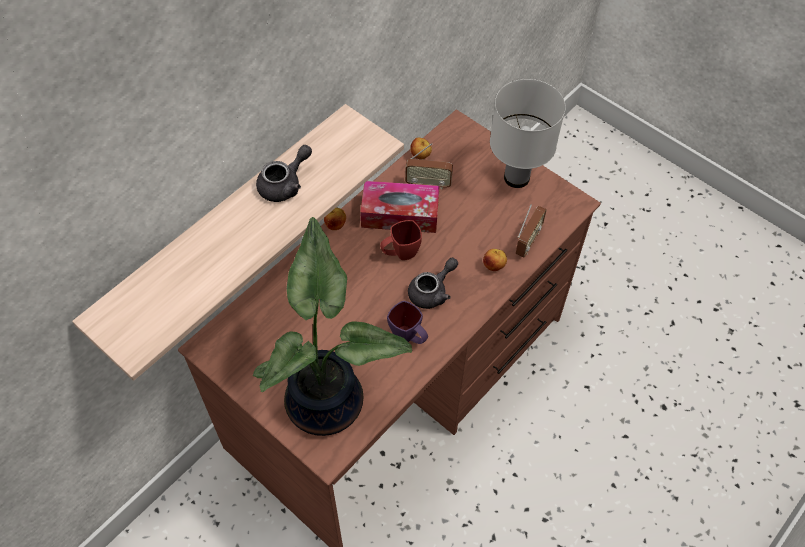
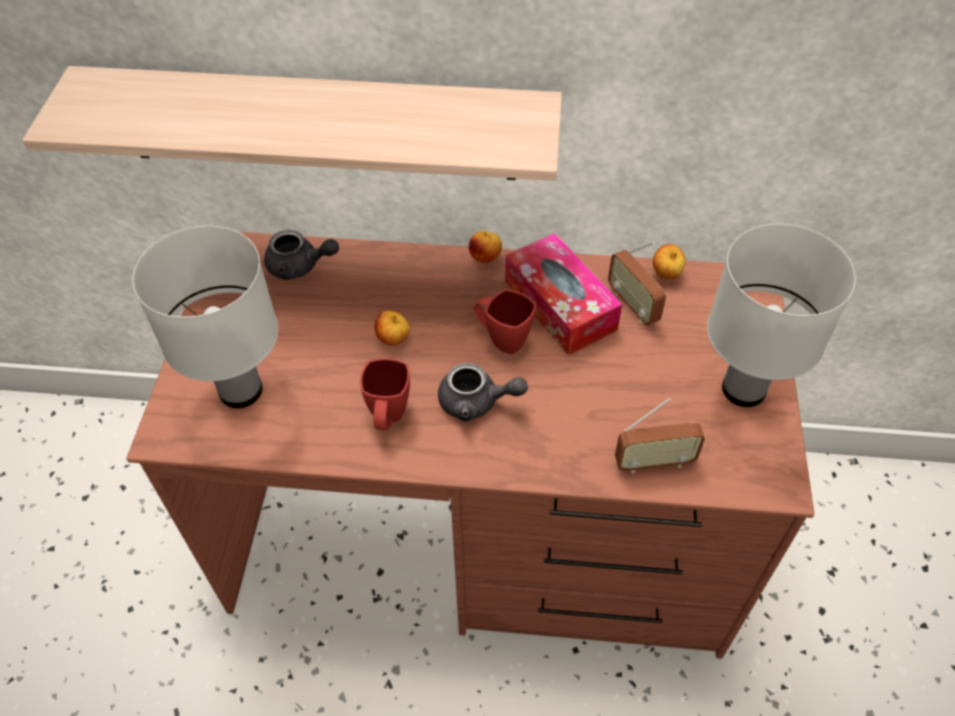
camera: 55 degrees right, 5 degrees down
(285, 184) = (384, 109): grey teapot -> grey teapot (300, 266)
(328, 399) = (242, 391): potted plant -> white table lamp
(409, 338) = (388, 418): purple mug -> red mug
(494, 266) = (577, 446): apple -> apple (393, 340)

